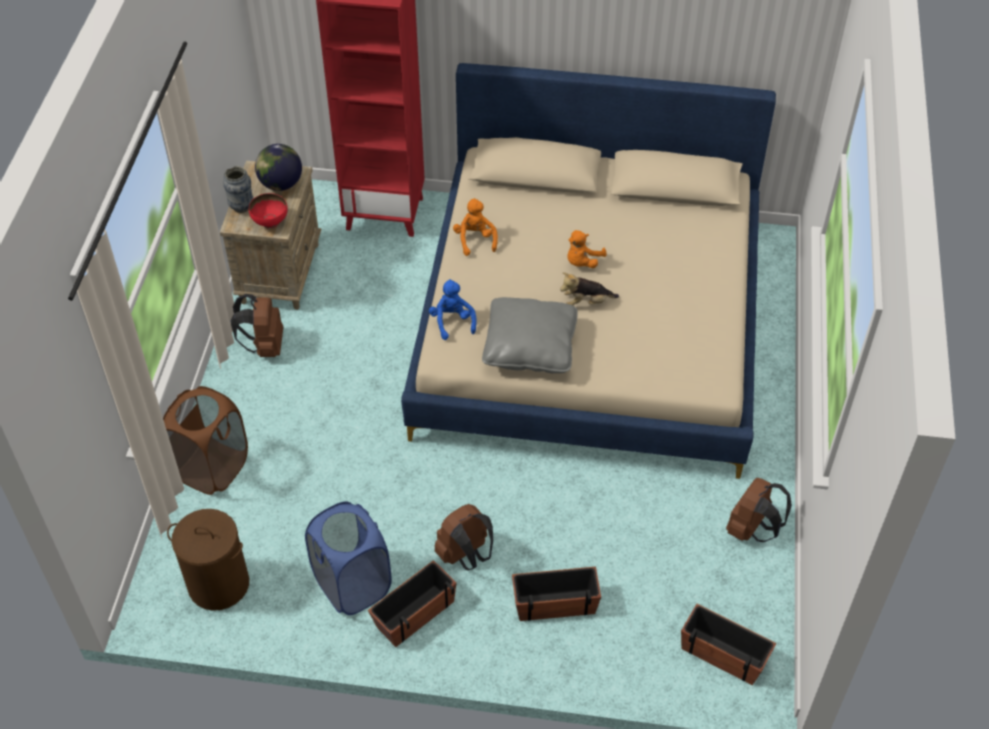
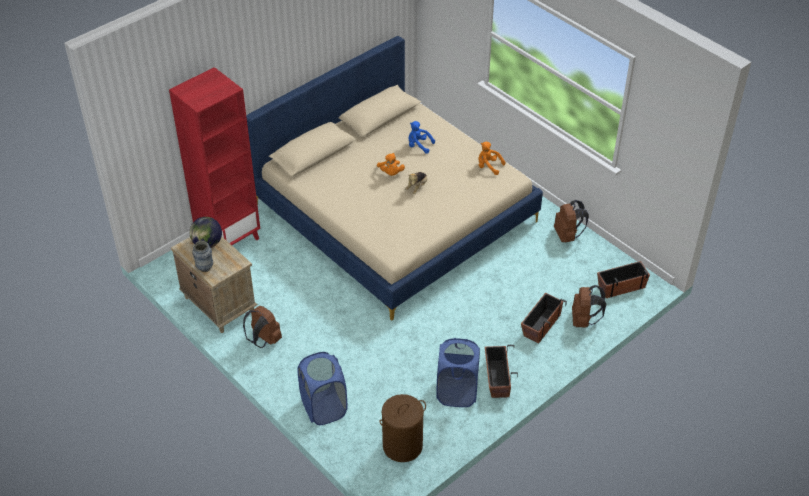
camera: 50 degrees left, 5 degrees down
(212, 468) = (324, 408): brown laundry basket -> blue laundry basket
(270, 223) = (231, 263): red bowl -> none
(452, 321) = (376, 238): blue plush toy -> blue plush toy (419, 145)
(465, 555) = (483, 340): brown backpack -> brown backpack (584, 320)
(475, 240) = (331, 199): orange plush toy -> orange plush toy (488, 166)
(529, 347) = (422, 222): grey pillow -> none

